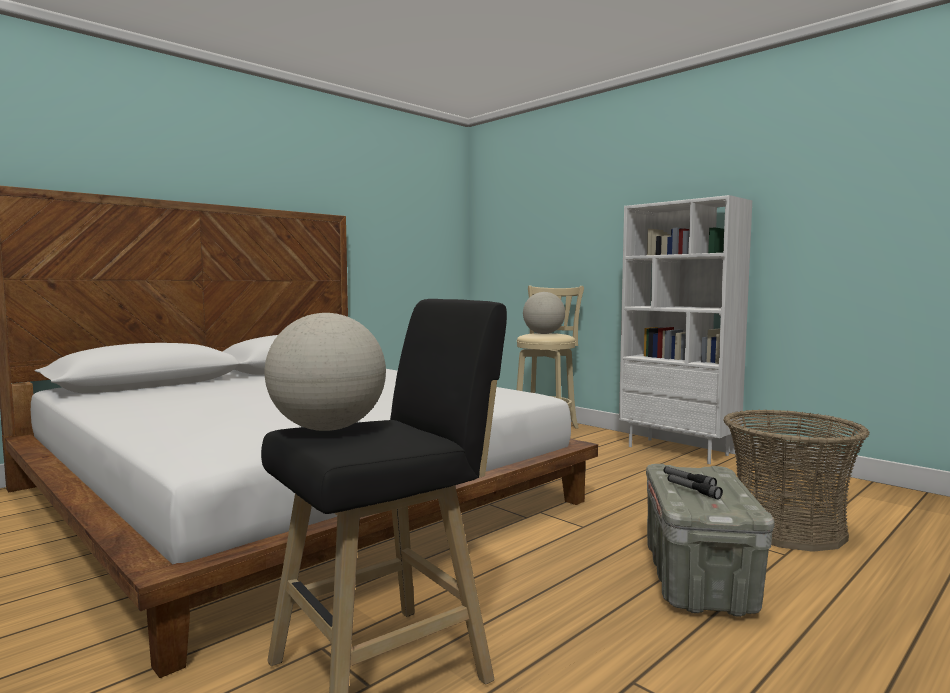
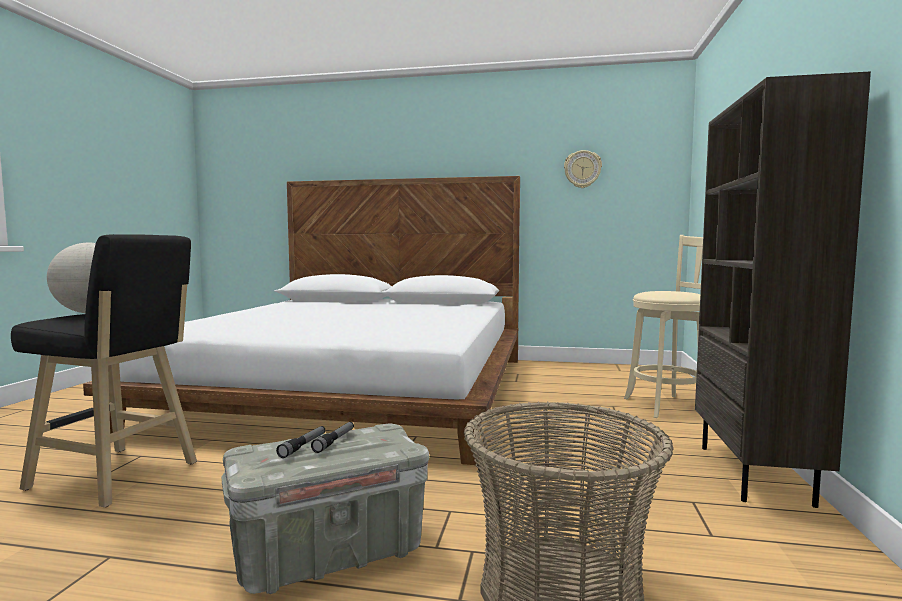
camera: 55 degrees right, 0 degrees up
(393, 215) = (582, 169): none -> wall clock
(543, 334) = (668, 291): globe -> none
(678, 451) = (755, 475): white bookcase -> brown bookcase

